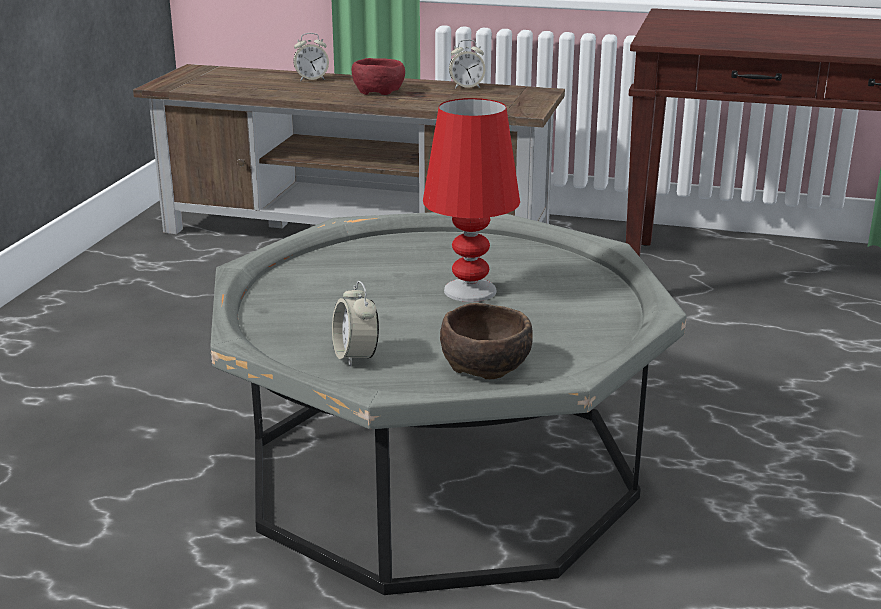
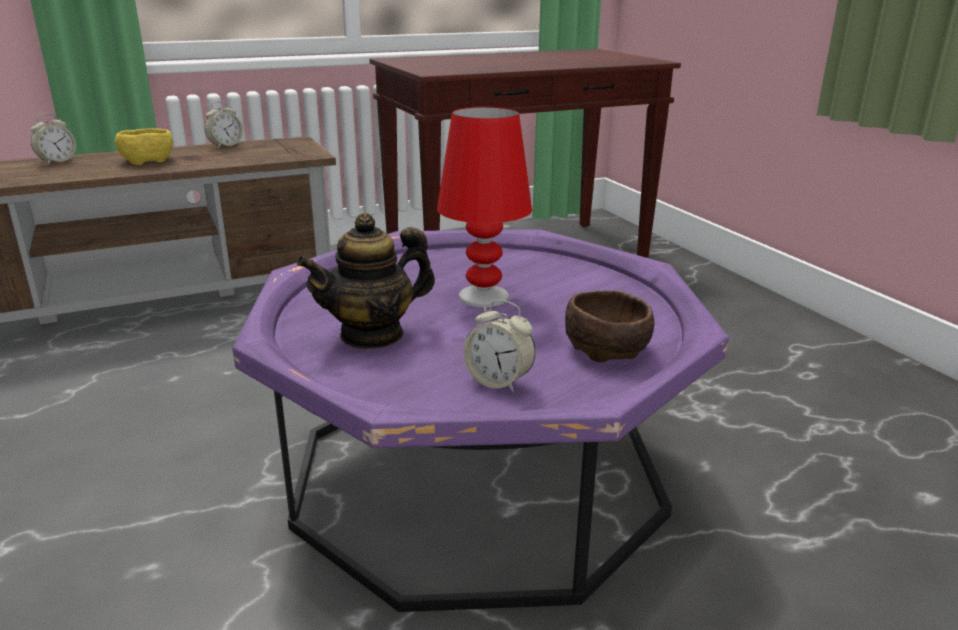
camera: 40 degrees left, 0 degrees up
(332, 292) = (372, 335): none -> teapot
(378, 90) = (146, 160): red bowl -> yellow bowl
(440, 470) = (477, 474): grey coffee table -> purple coffee table

